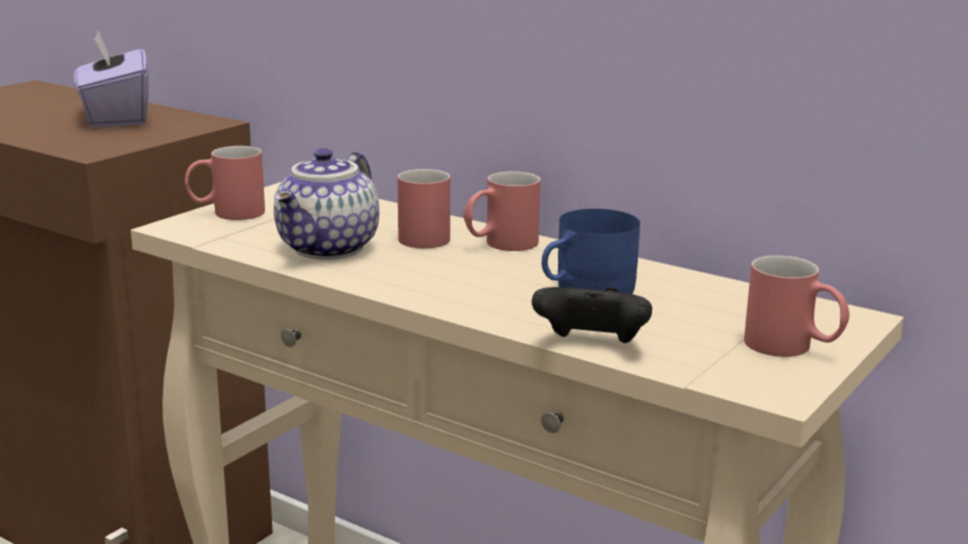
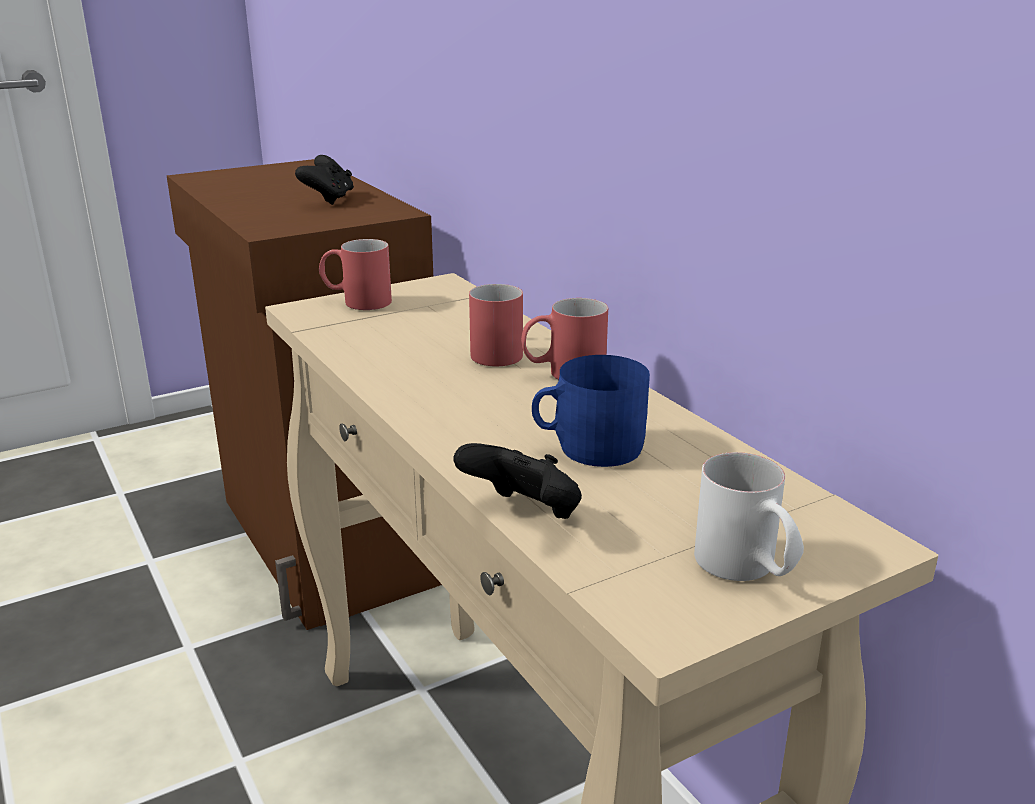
camera: 25 degrees right, 5 degrees up
(115, 117) = (328, 199): purple tissue box -> black game controller
(330, 249) = (401, 352): teapot -> none
(793, 348) = (747, 570): red mug -> white mug

